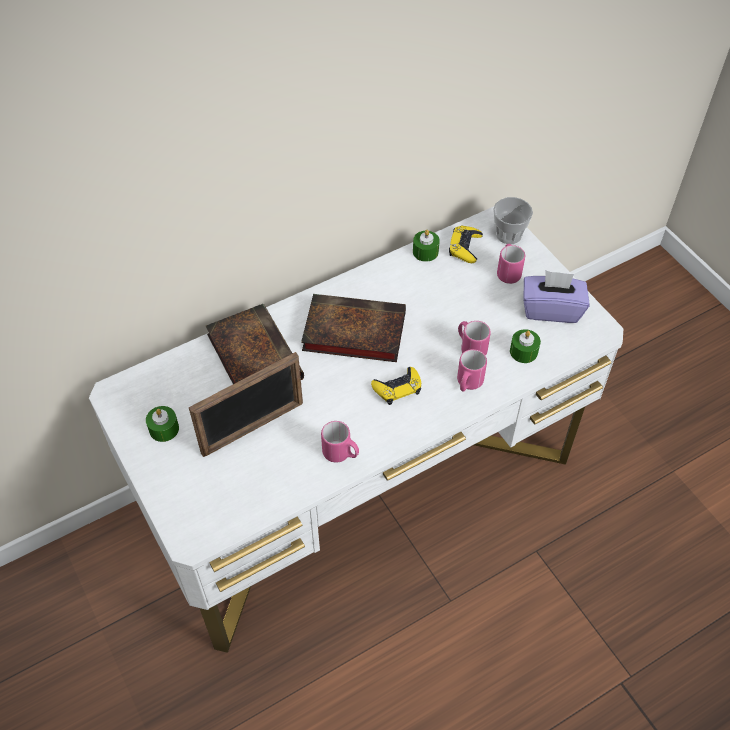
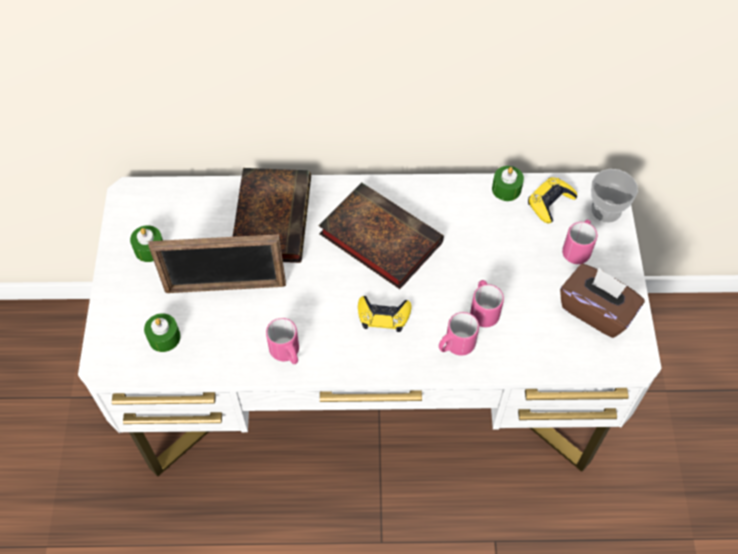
camera: 30 degrees right, 5 degrees up
(523, 351) = (535, 341): green candle -> green candle (164, 337)
(551, 309) = (596, 310): purple tissue box -> brown tissue box

